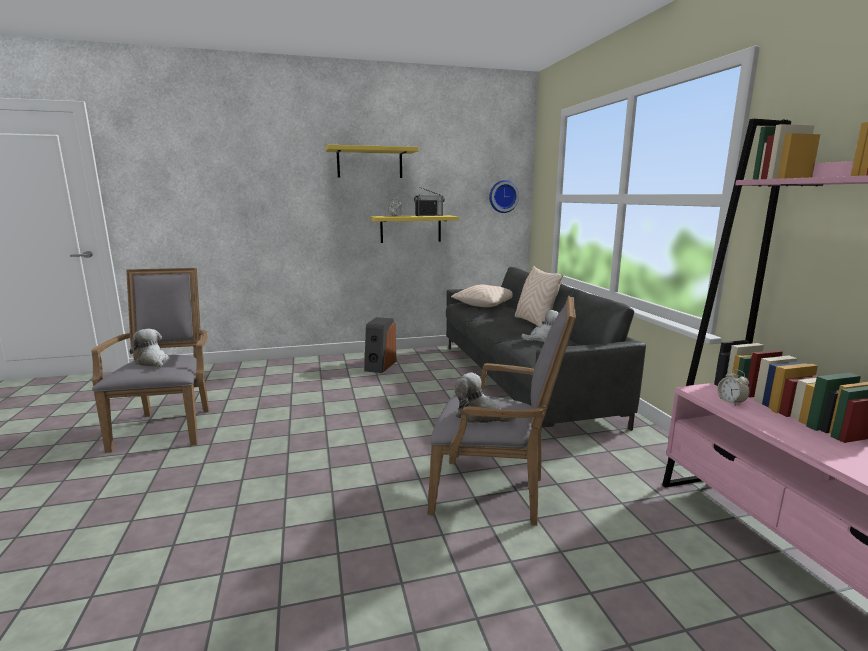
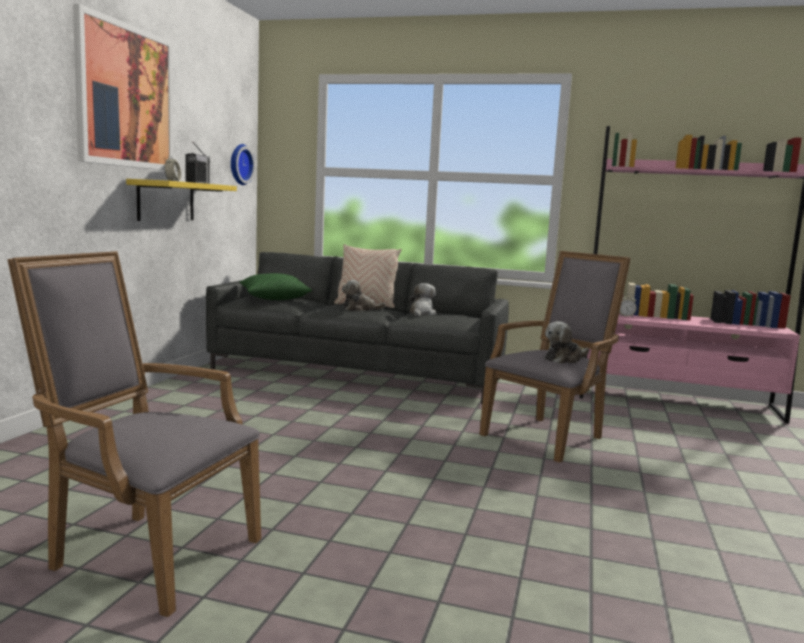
camera: 60 degrees left, 5 degrees down
(152, 362) = (157, 426): plush toy -> plush toy (360, 309)
(370, 163) = (126, 96): yellow shelf -> picture
(380, 366) = (192, 402): speaker -> none
(484, 304) = (273, 298): beige pillow -> green pillow

